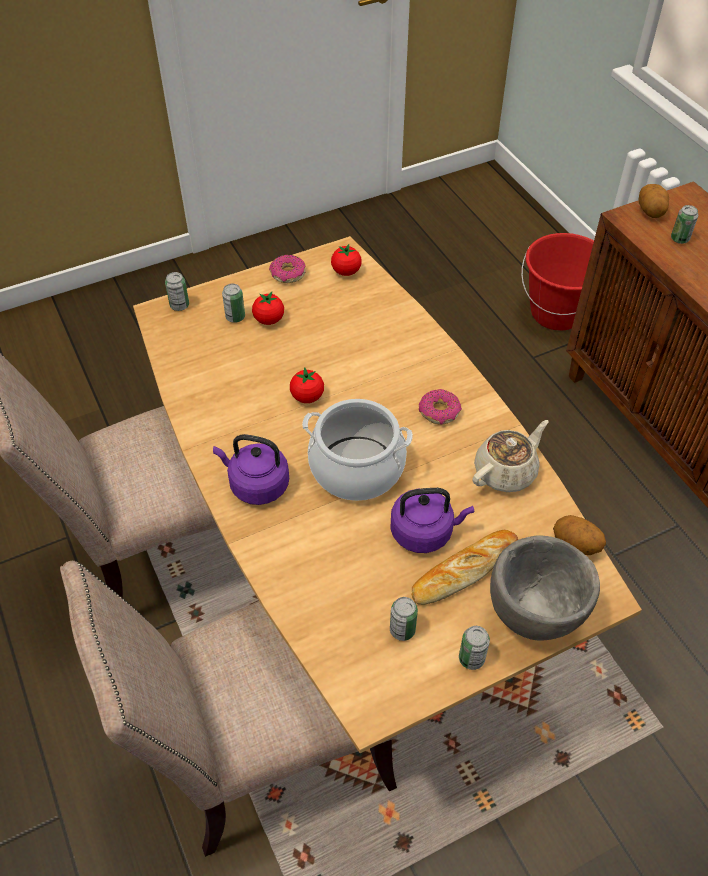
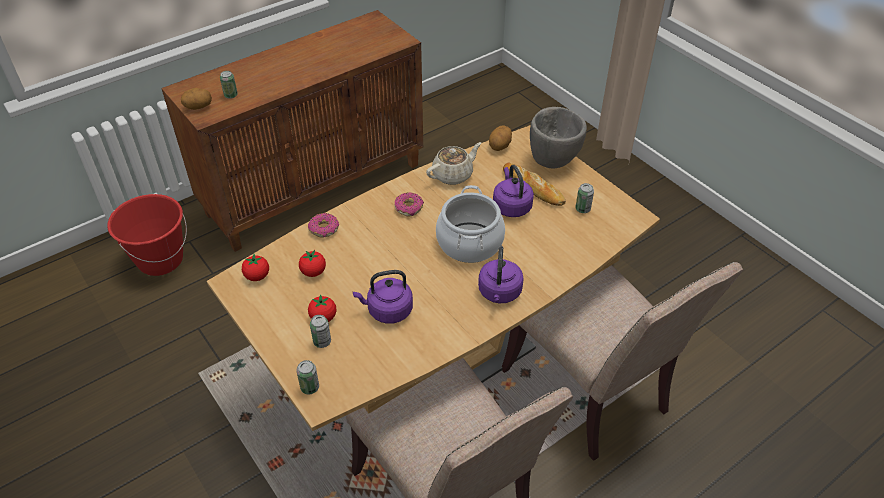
camera: 100 degrees left, 5 degrees down
(261, 373) = (387, 311): none -> purple kettle
(288, 274) = (261, 315): donut -> donut (324, 229)
(307, 397) = (408, 279): tomato -> tomato (313, 272)
(471, 658) = (588, 181): can -> none
(506, 472) = (453, 175): beige teapot -> beige teapot turned 105 degrees clockwise

